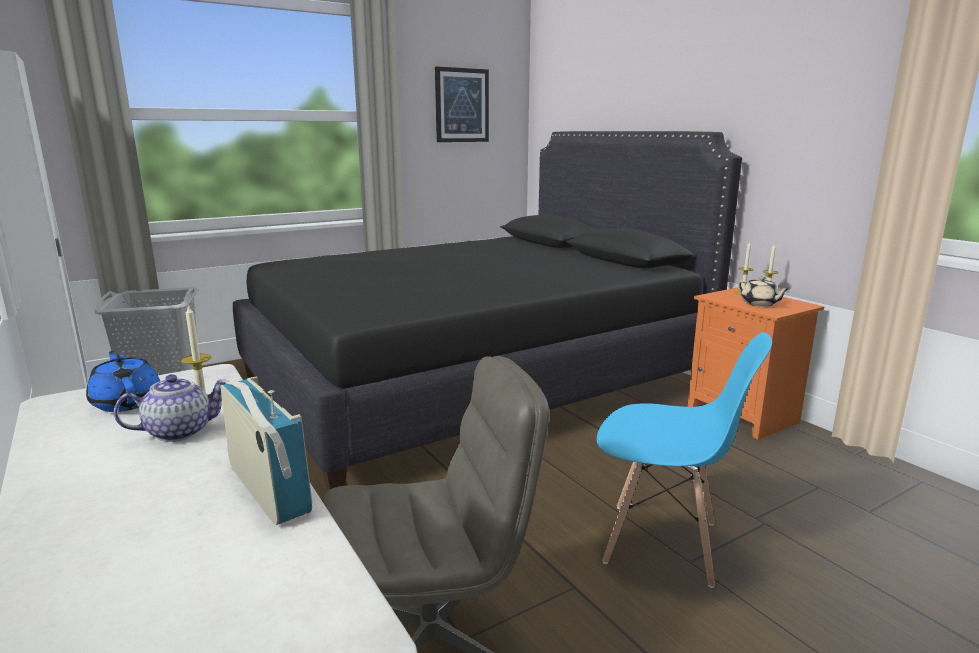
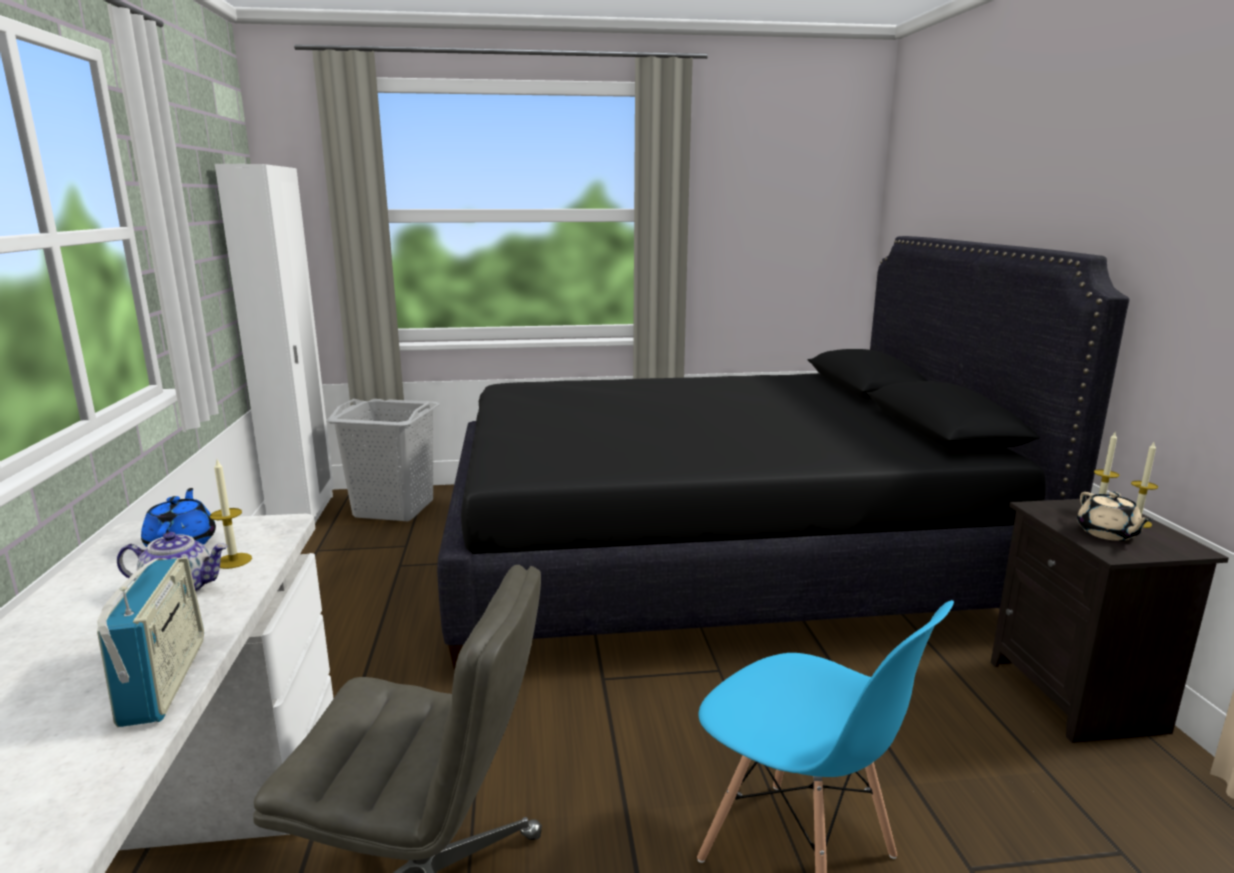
camera: 25 degrees right, 0 degrees up
(462, 105) = (780, 199): picture -> none
(744, 415) = (1079, 697): orange nightstand -> black nightstand

